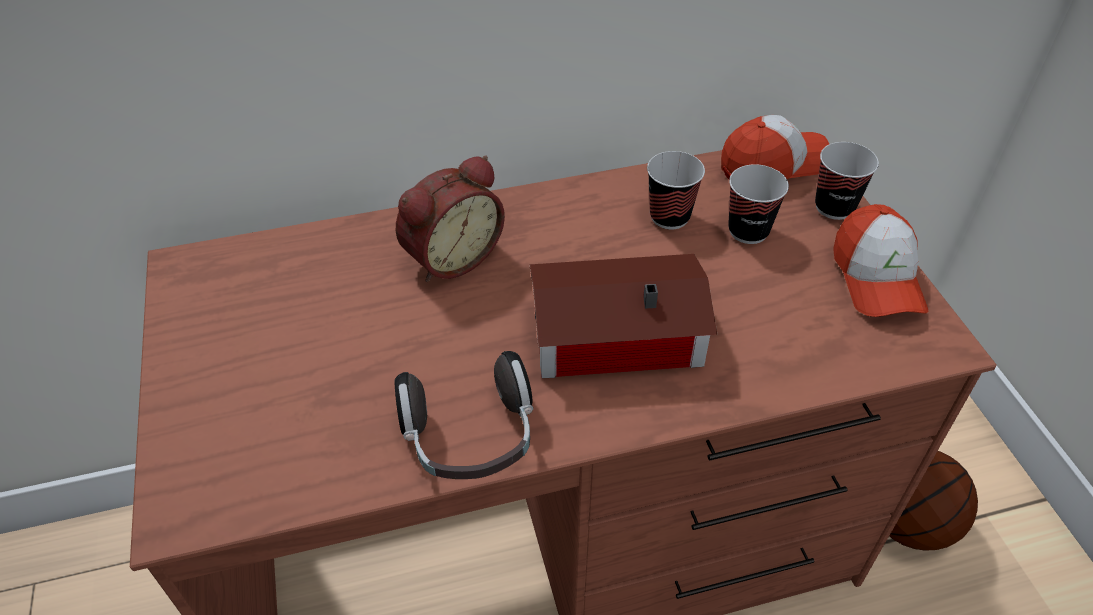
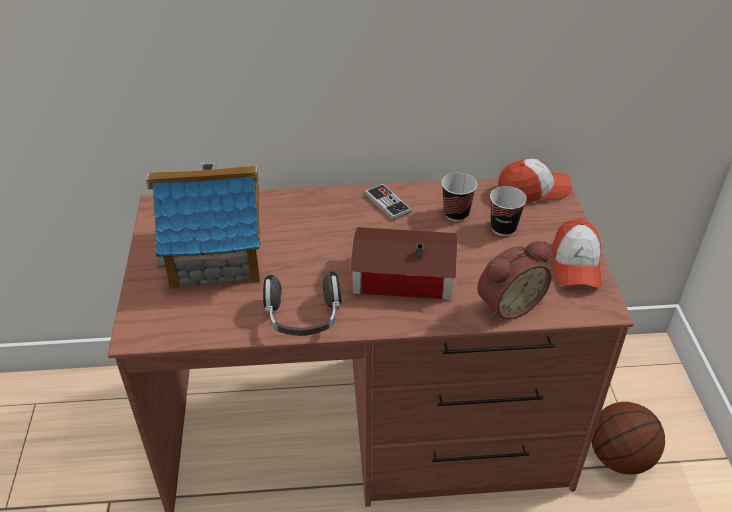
camera: 10 degrees right, 5 degrees down
(297, 342) = (216, 256): none -> toy house
(451, 256) = (316, 220): alarm clock -> alarm clock (507, 304)
(558, 213) = (387, 203): none -> game controller
(834, 207) = (564, 221): cup -> none

